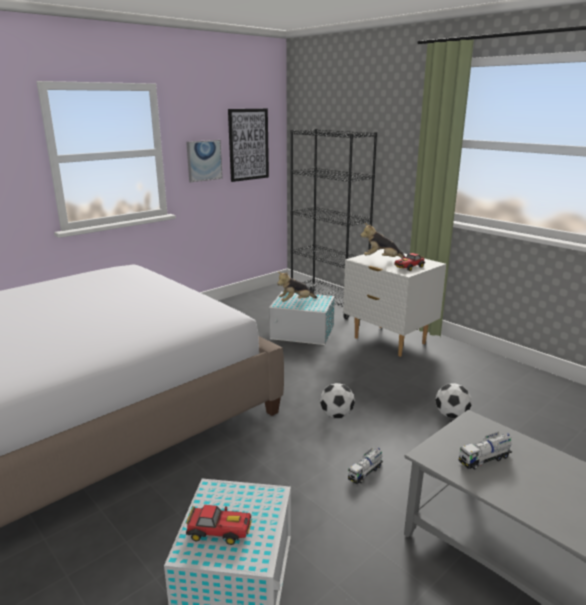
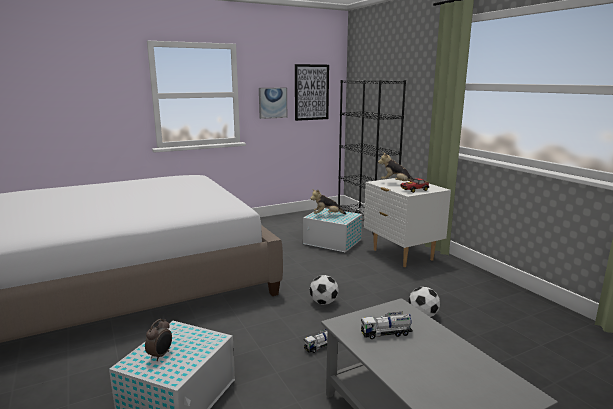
camera: 15 degrees right, 5 degrees down
(220, 532) = (161, 355): toy car -> alarm clock

